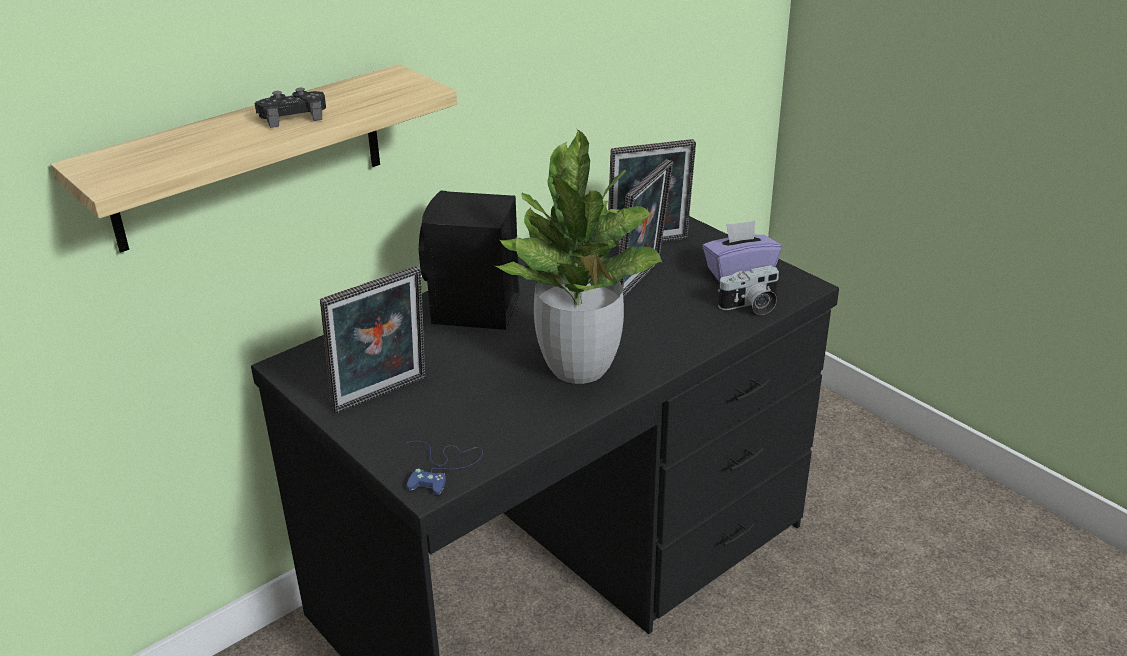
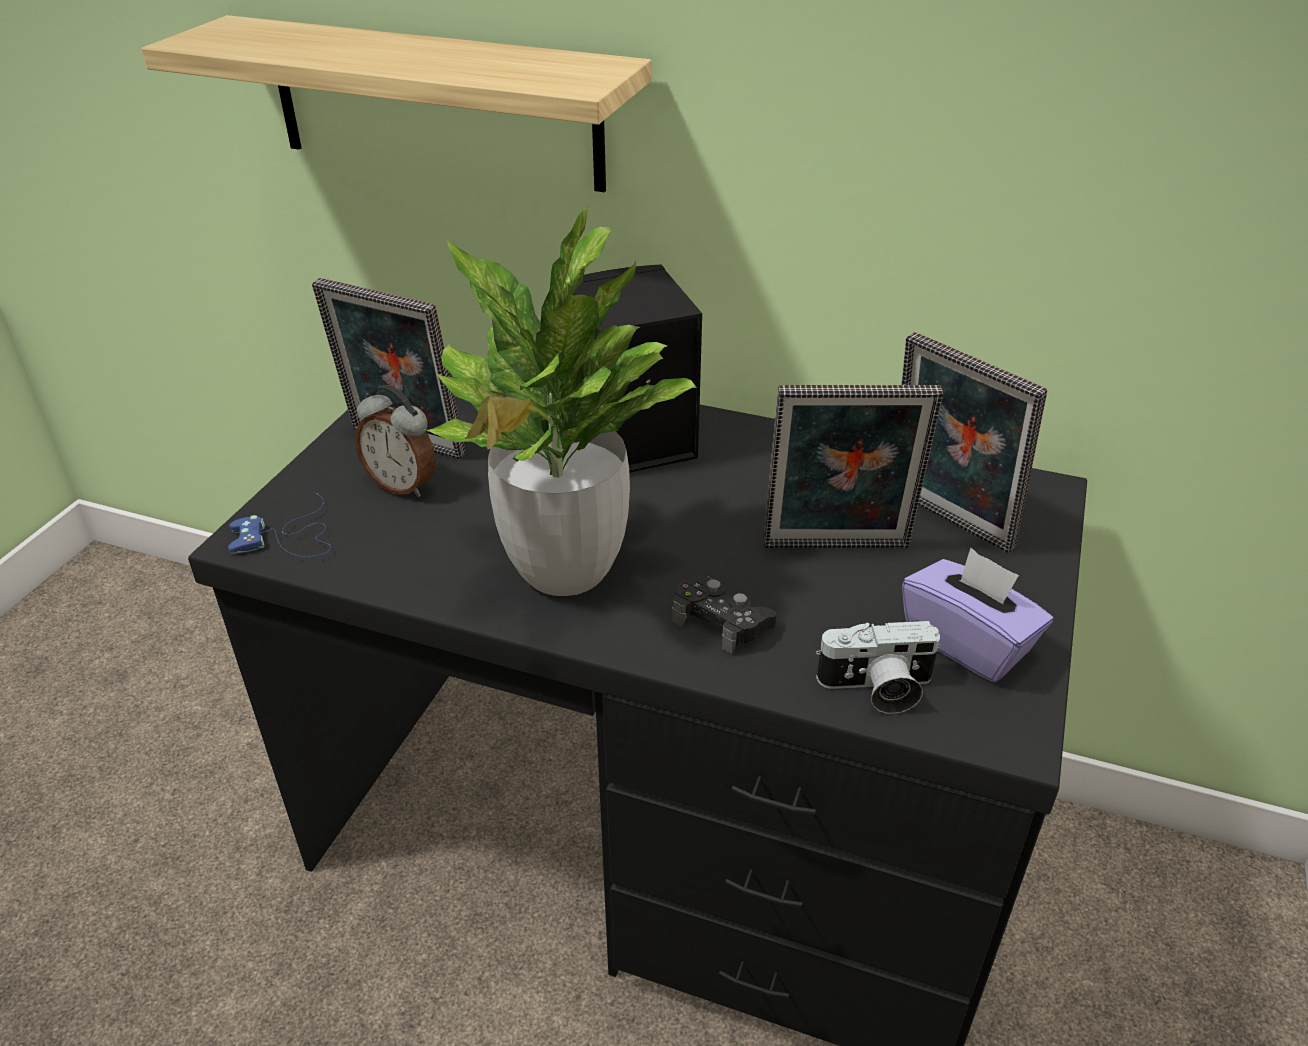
camera: 60 degrees right, 5 degrees up
(292, 116) = (423, 56): black game controller -> black game controller (721, 621)
(430, 407) = (403, 485): none -> alarm clock
(751, 306) = (877, 689): camera -> camera turned 45 degrees counterclockwise

